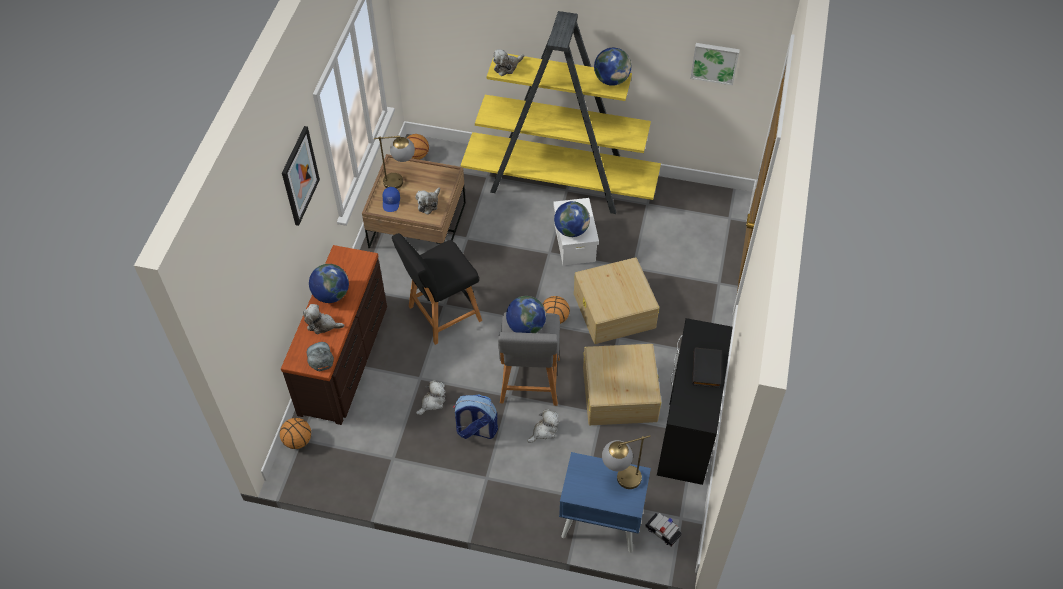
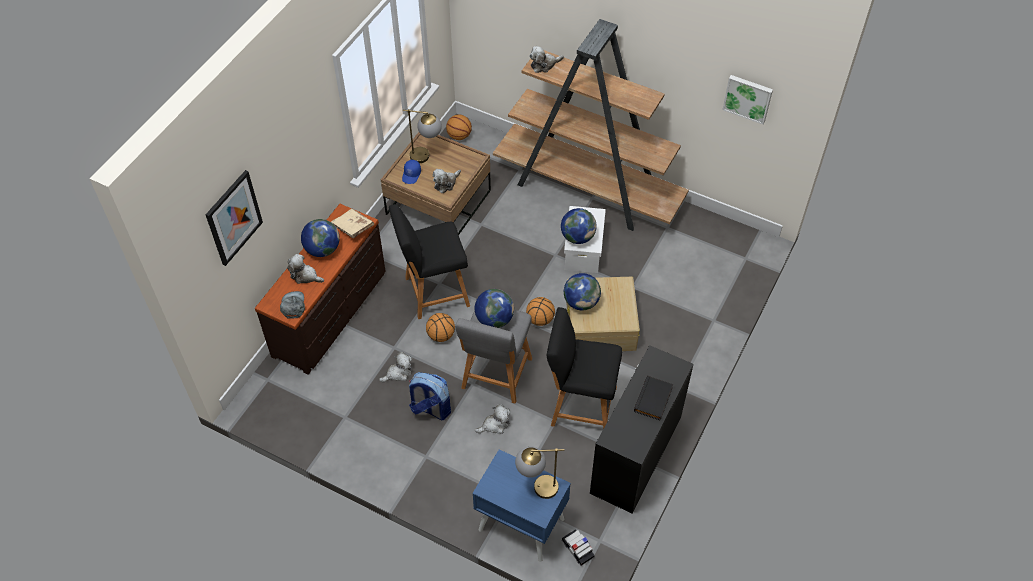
camera: 15 degrees right, 0 degrees up
(297, 440) = (264, 380): basketball -> basketball (440, 335)
(299, 176) = (303, 130): picture -> picture (233, 217)
(355, 266) = (353, 228): none -> beige book
(560, 183) = (588, 189): yellow bookcase -> brown bookcase
(611, 80) = (641, 96): globe -> globe (581, 302)
(620, 393) = (579, 405): beige storage box -> black stool

